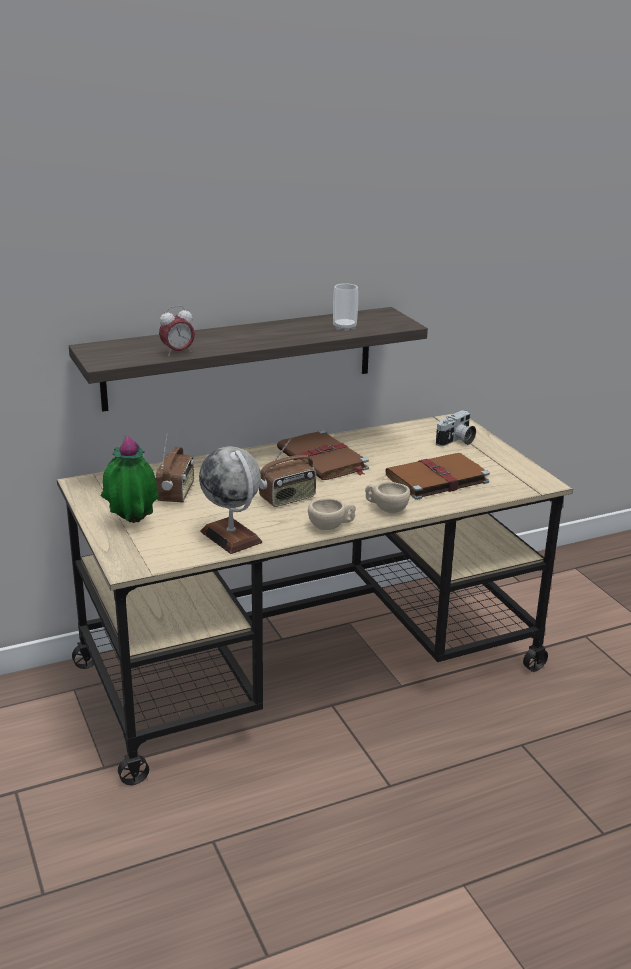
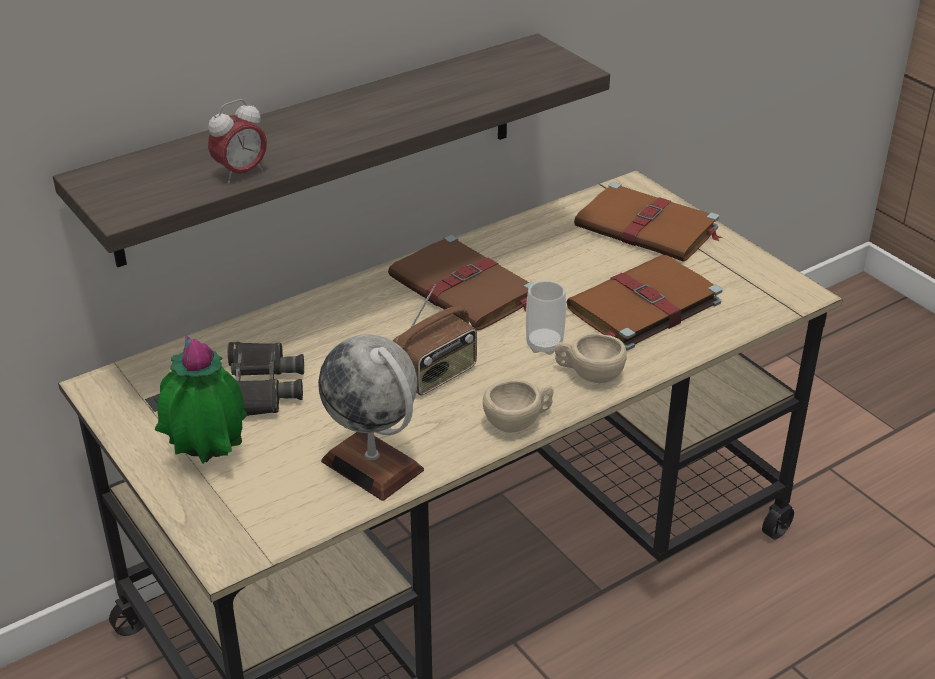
camera: 10 degrees left, 10 degrees up
(176, 493) = (260, 387): radio -> black binoculars
(344, 327) = (485, 87): cup -> cup (544, 345)
(456, 441) = (648, 228): camera -> brown book

